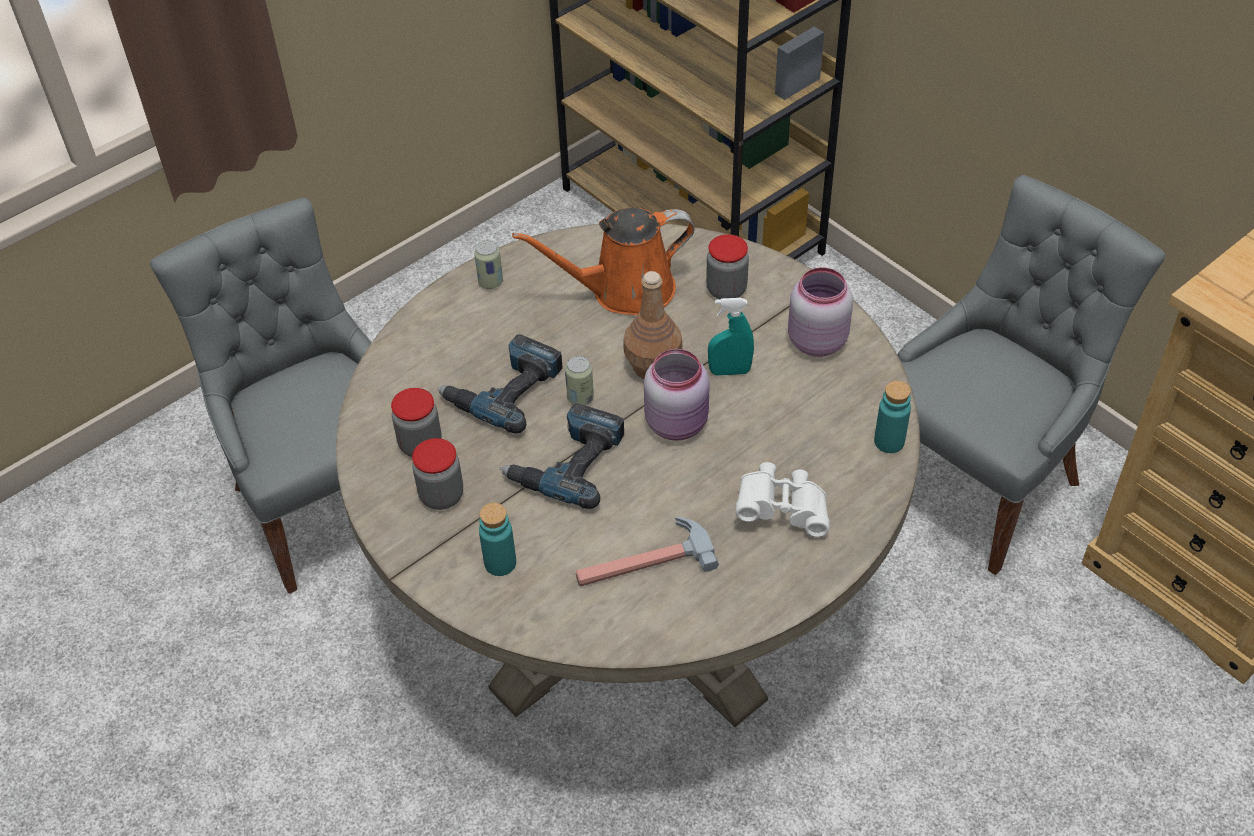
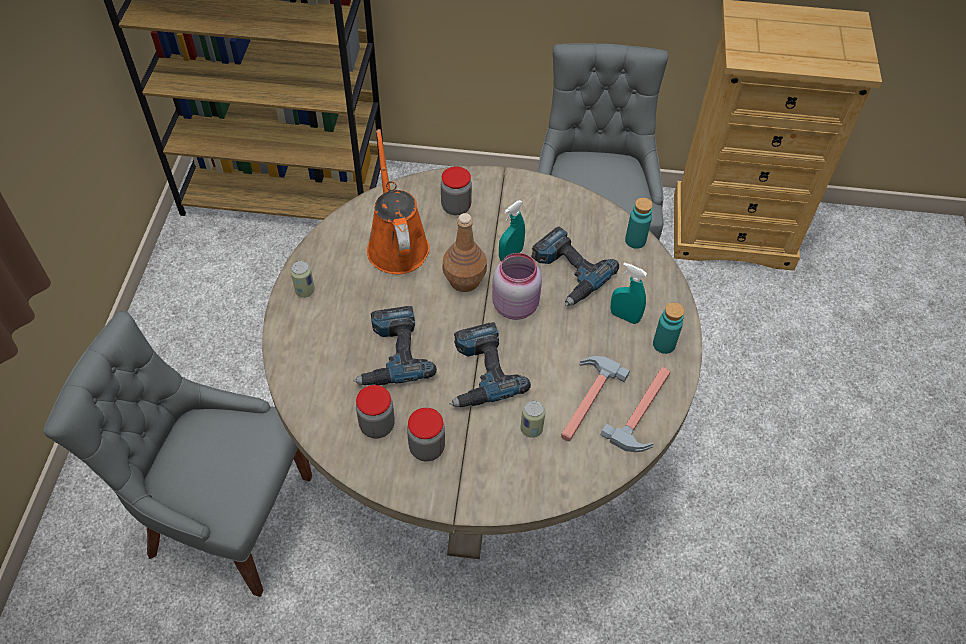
camera: 45 degrees left, 5 degrees up
(500, 563) = (508, 463): turquoise bottle -> turquoise bottle (664, 344)
(580, 398) = (443, 328): can -> can (531, 429)
(624, 290) = (396, 244): orange watering can -> orange watering can turned 135 degrees clockwise
(693, 615) = (645, 411): none -> hammer
(771, 426) = (567, 272): none -> power drill
(782, 510) = (624, 317): white binoculars -> turquoise spray bottle
(815, 340) = (537, 207): pink jar -> none

